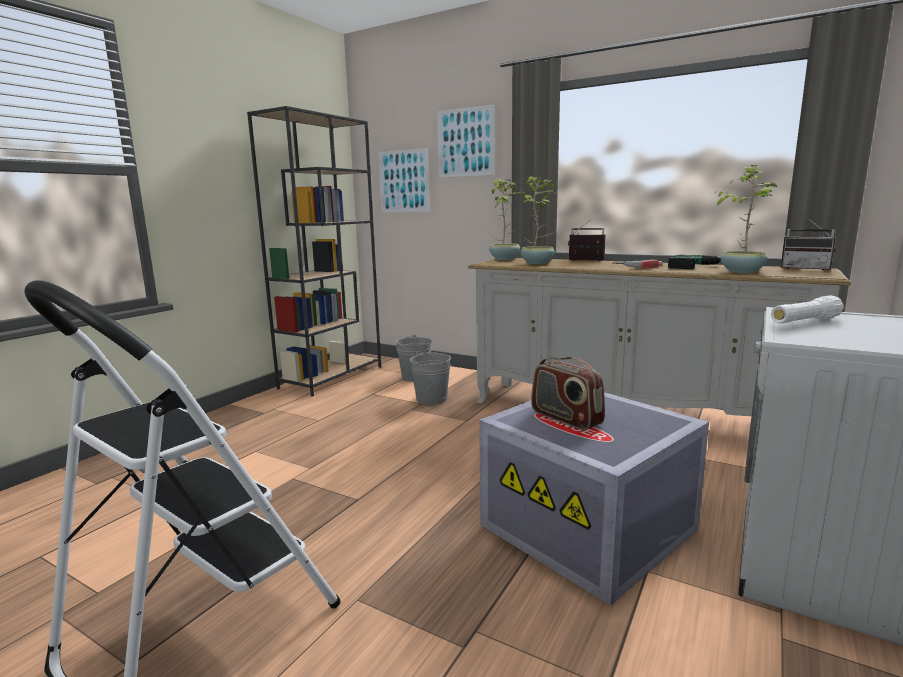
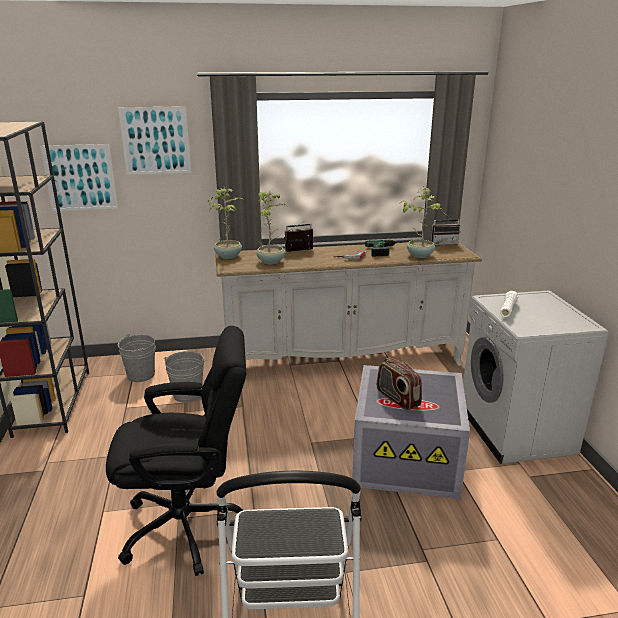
camera: 40 degrees left, 10 degrees up
(291, 488) = (190, 526): none -> black office chair
(565, 418) = (397, 398): radio -> radio turned 45 degrees clockwise

